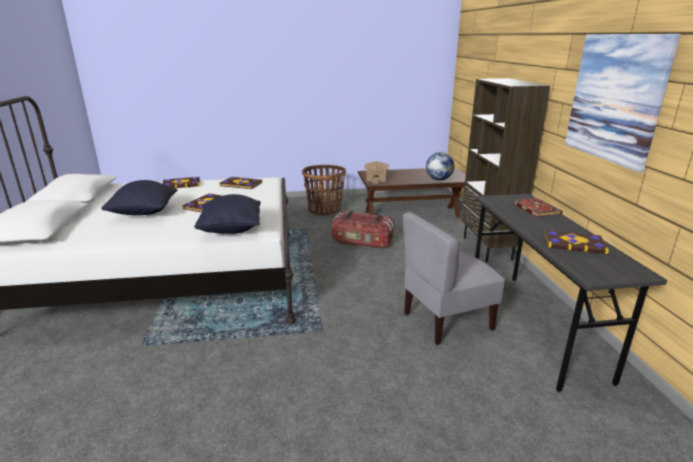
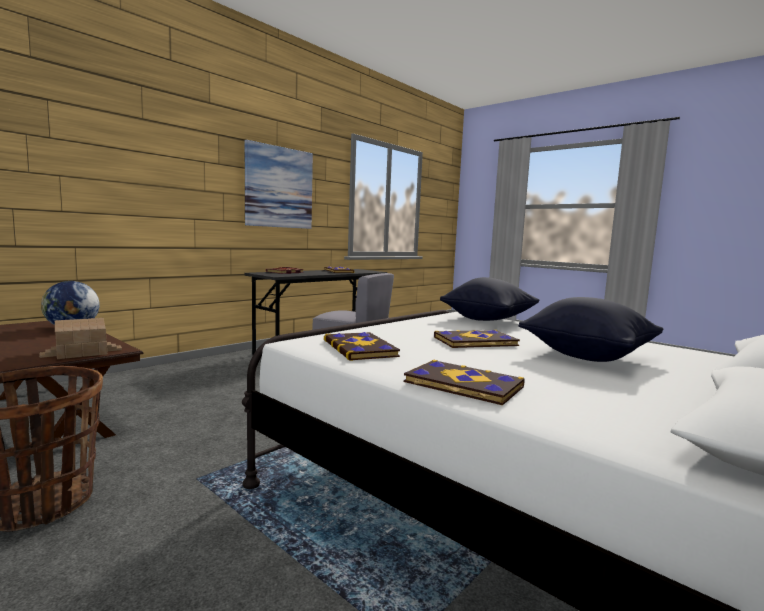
camera: 130 degrees left, 15 degrees down
(362, 242) = (221, 420): storage box -> none
(488, 248) = (183, 366): brown bookcase -> none

